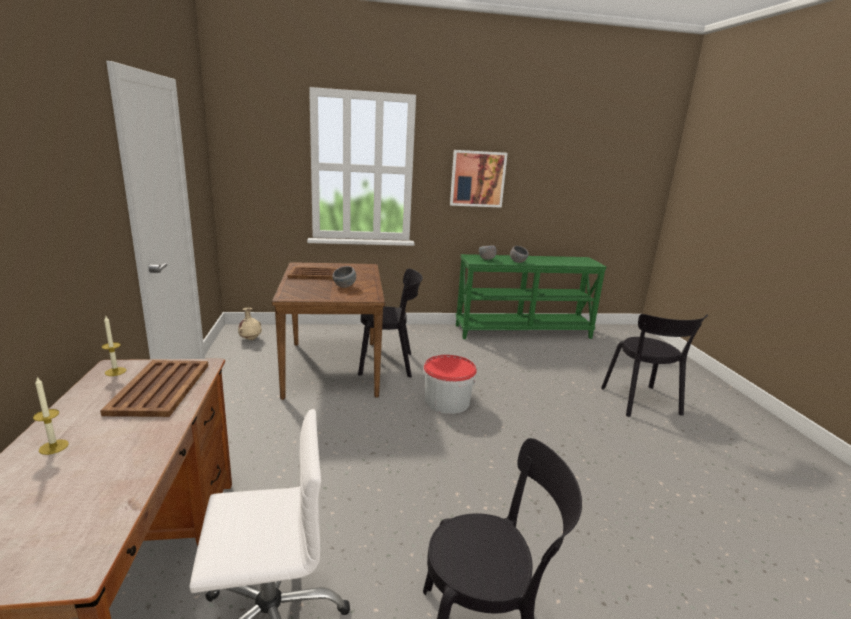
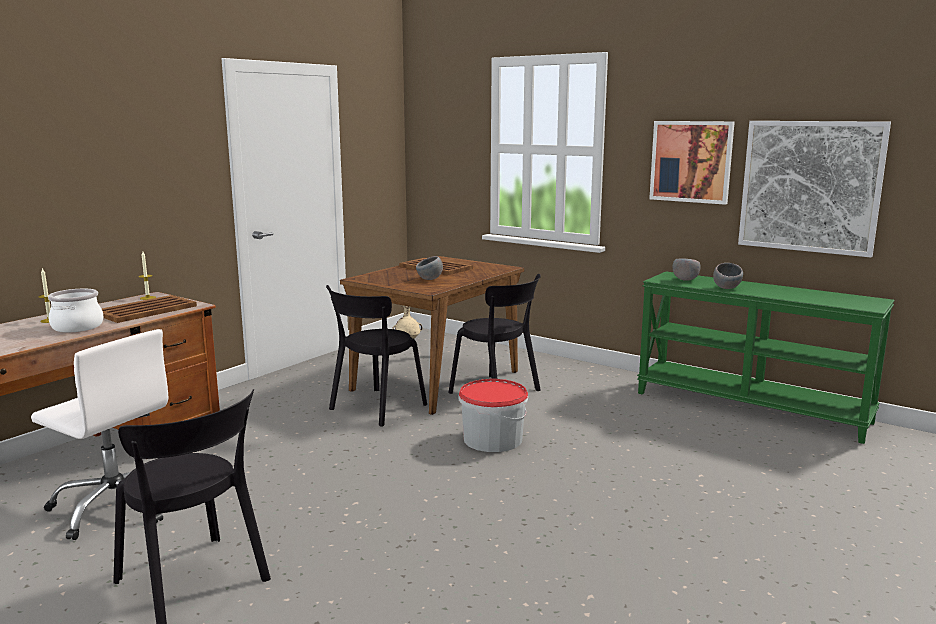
camera: 45 degrees right, 5 degrees down
(129, 441) = (78, 327): none -> cooking pot
(548, 195) = (810, 186): none -> picture
(642, 403) = (764, 529): black chair -> black chair (375, 408)

